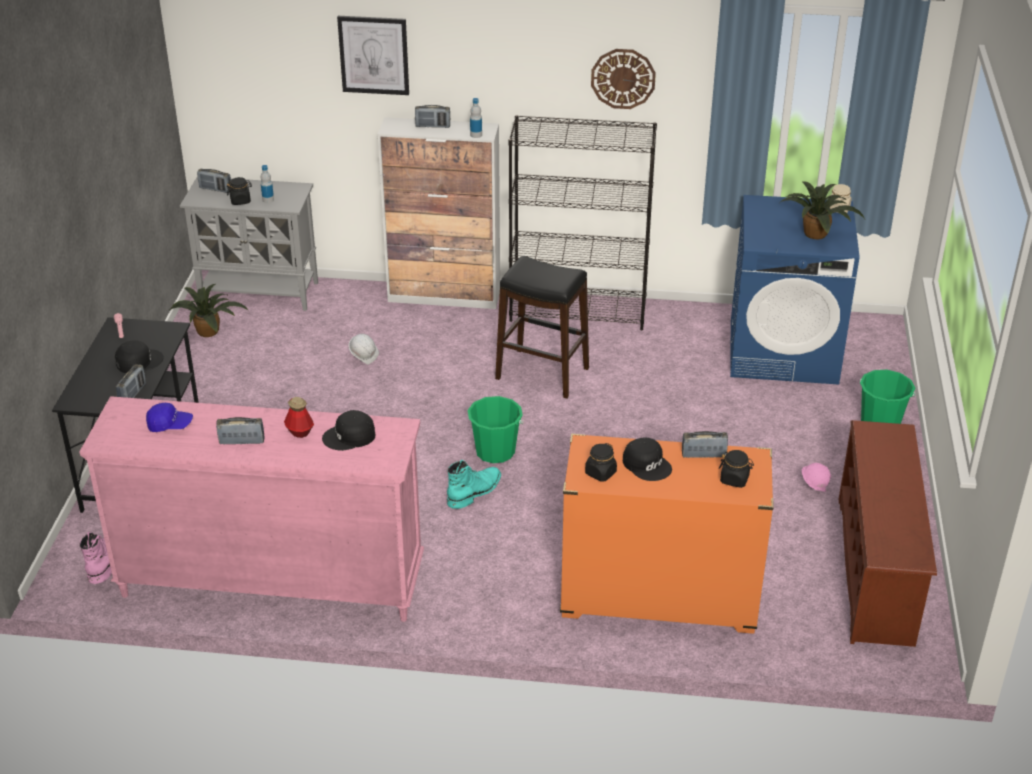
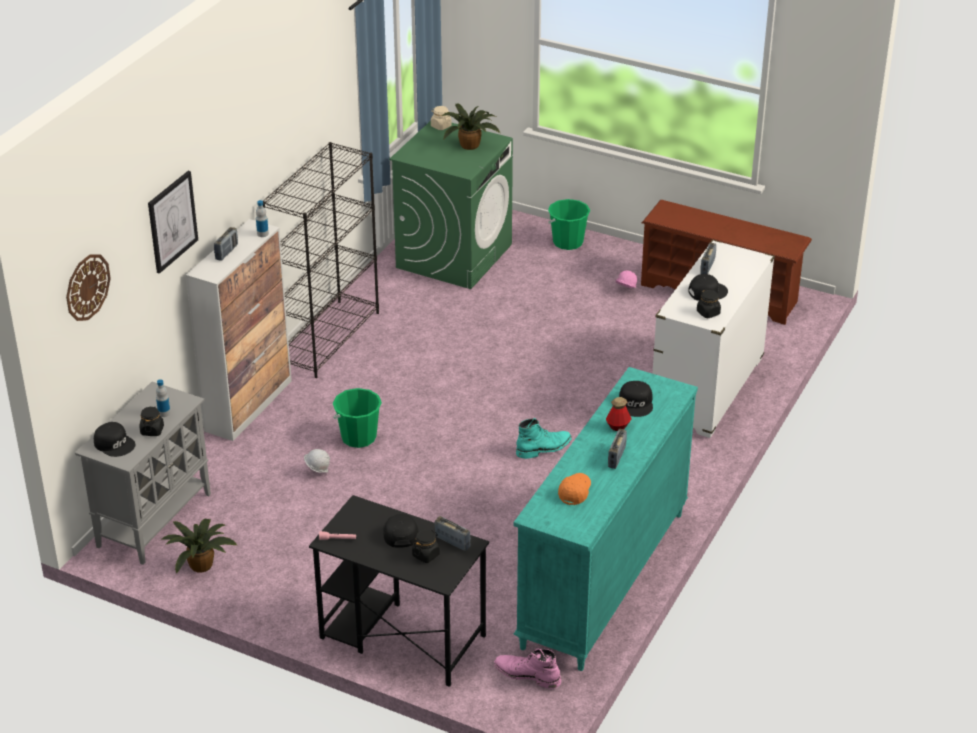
camera: 70 degrees left, 0 degrees up
(170, 425) = (575, 492): blue cap -> orange cap
(215, 189) = (115, 443): radio -> black cap
(270, 582) = (603, 580): pink dresser -> turquoise dresser
(475, 491) = (544, 448): turquoise boot -> turquoise boot turned 90 degrees clockwise
(495, 451) = (498, 426): green bucket -> green bucket (358, 437)
(542, 373) = (406, 378): black stool -> none
(623, 78) = (305, 120): wall clock -> wall clock (87, 287)
(658, 597) = (707, 390): orange dresser -> white dresser
(734, 479) = (739, 262): black jar -> black jar (426, 555)
(784, 351) = (454, 255): blue washing machine -> green washing machine

